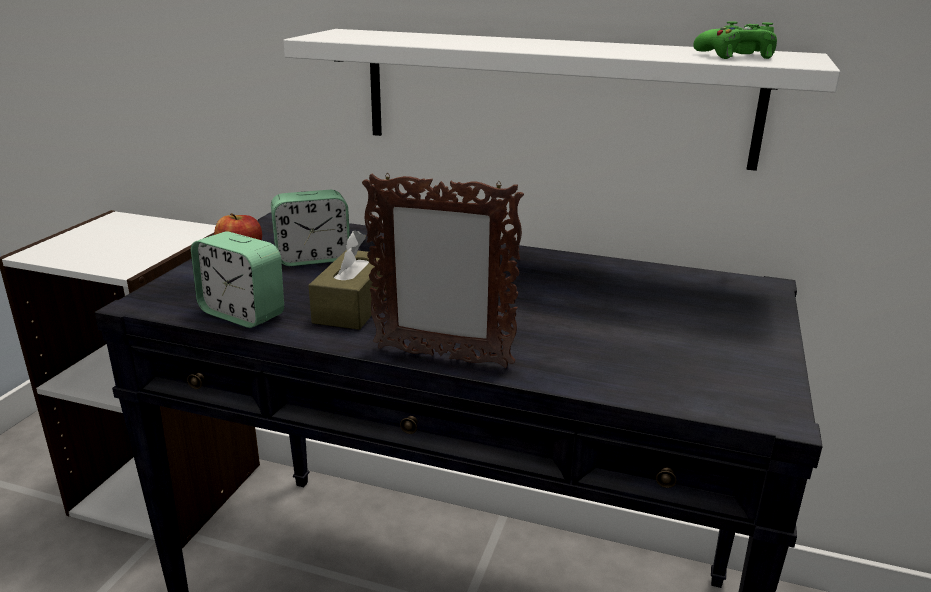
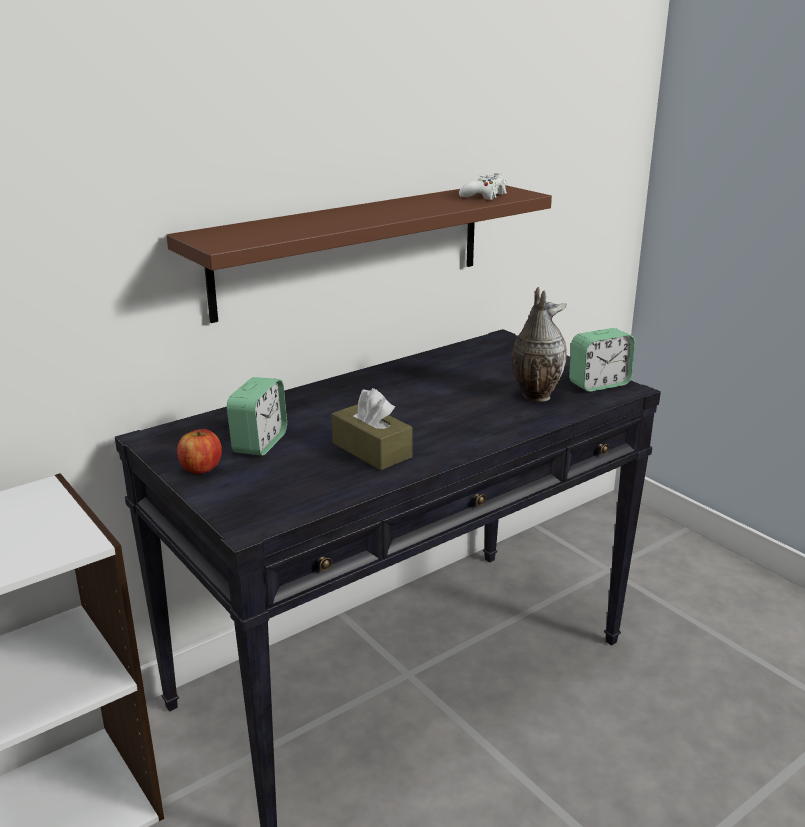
camera: 55 degrees left, 0 degrees up
(242, 314) = (330, 491): alarm clock -> alarm clock (599, 384)
(441, 357) = (481, 443): picture frame -> none
(555, 97) = (352, 249): white shelf -> brown shelf
(630, 352) = (534, 395): none -> vase
(736, 56) = (484, 196): green game controller -> white game controller

